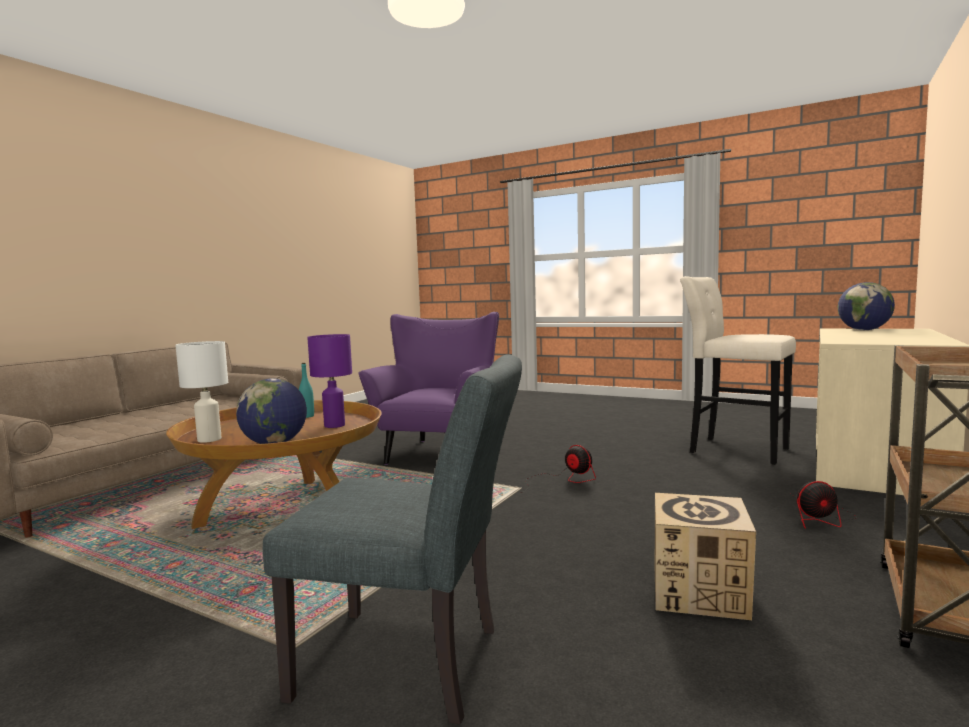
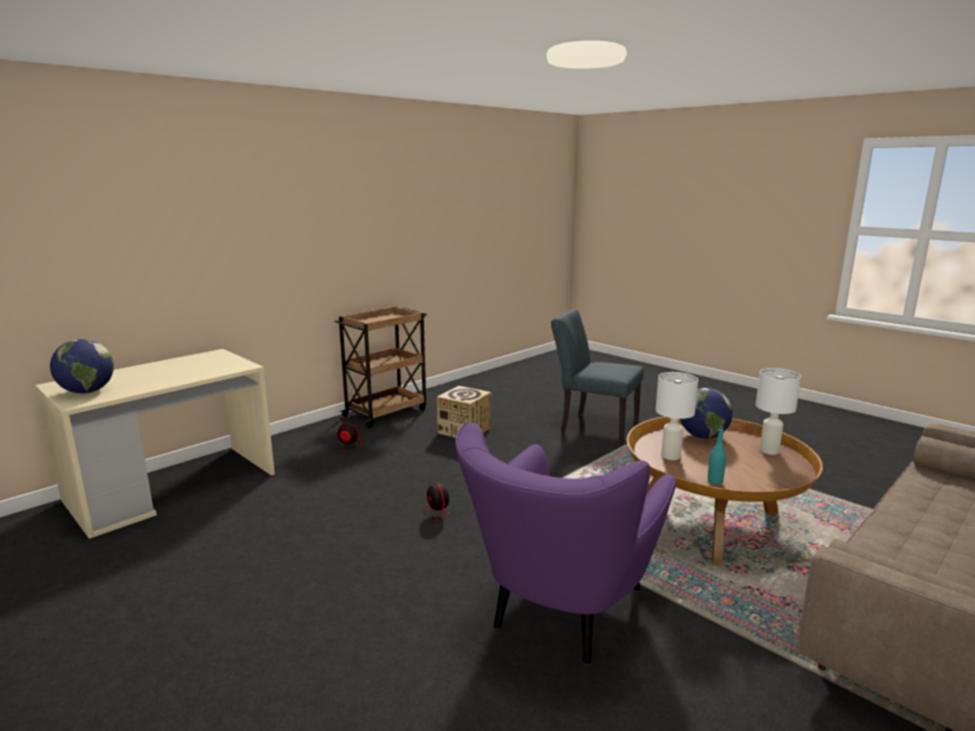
camera: 165 degrees left, 10 degrees up
(334, 425) = (670, 456): purple table lamp -> white table lamp
(733, 450) = (226, 531): beige stool -> none

